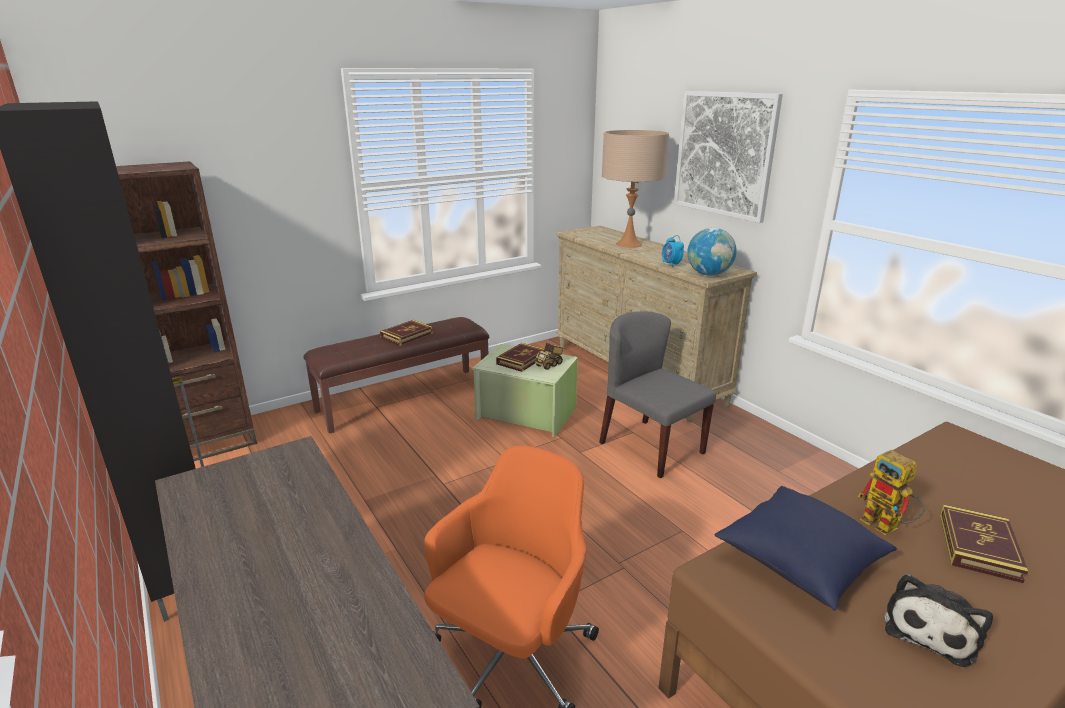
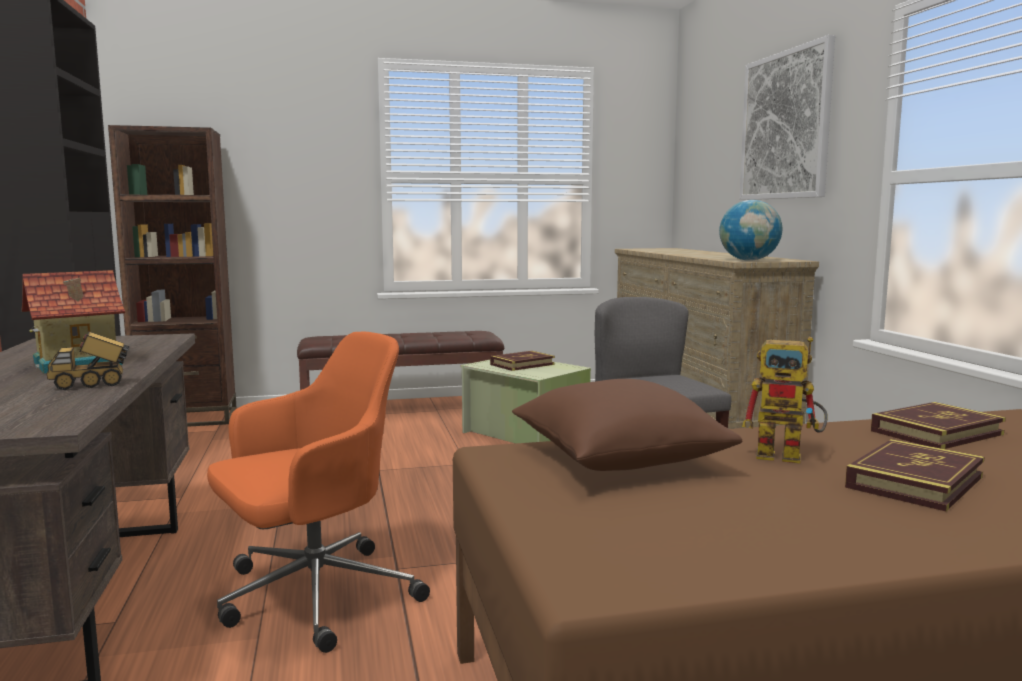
camera: 20 degrees right, 15 degrees down
(287, 539) = (78, 364): none -> toy house
(406, 335) = (410, 335): book -> book (936, 432)
(549, 364) = (550, 369): toy truck -> toy truck (91, 385)
(629, 244) = (686, 252): beige table lamp -> none
(671, 264) = (713, 257): alarm clock -> none
(798, 562) = (618, 460): blue pillow -> brown pillow
(887, 527) = (789, 456): toy robot -> toy robot turned 60 degrees counterclockwise
(931, 628) = (731, 517): plush toy -> none

